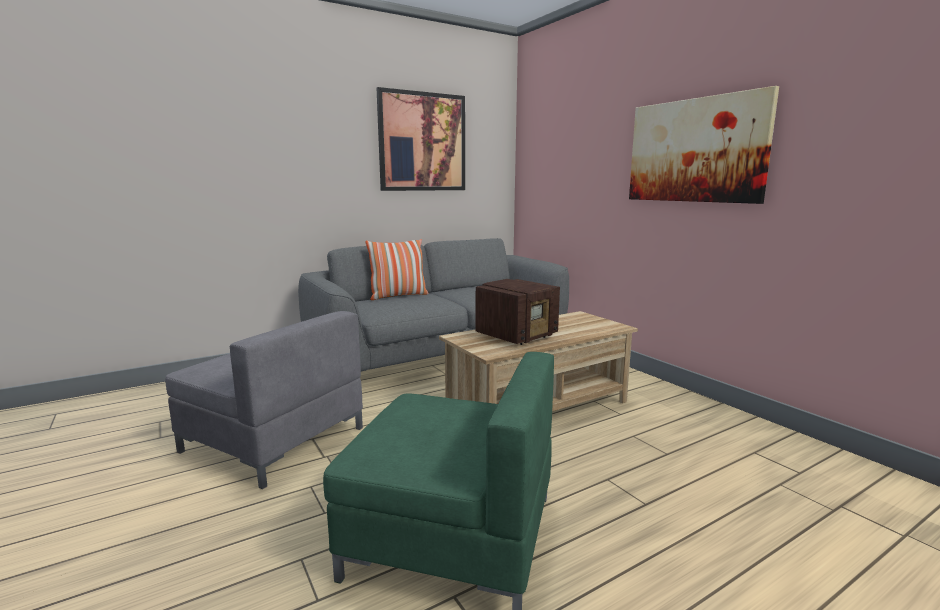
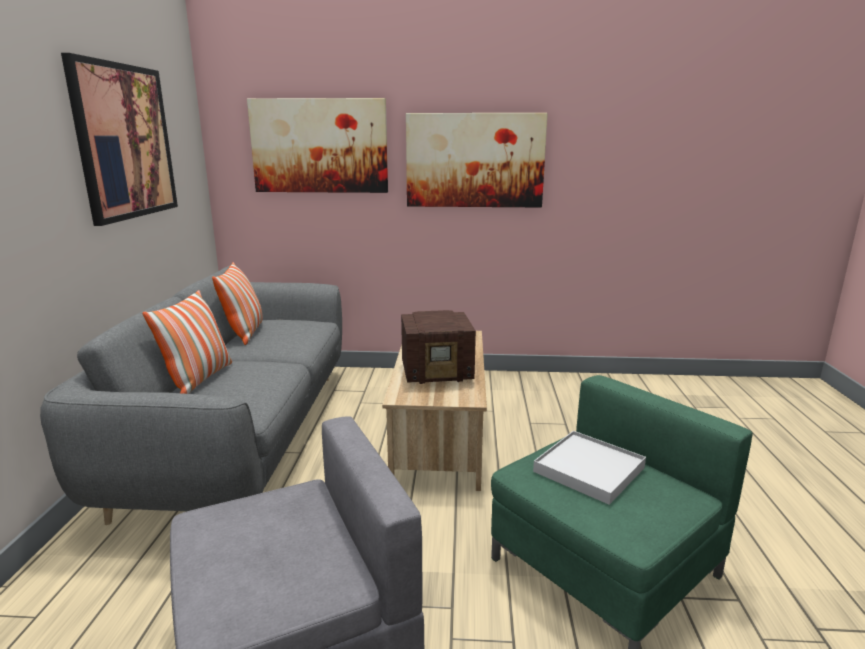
camera: 55 degrees left, 5 degrees up
(448, 421) = (589, 470): none -> white tray
(476, 286) = (245, 333): none -> pillow
(518, 335) = (438, 373): radio -> radio turned 90 degrees clockwise
(576, 145) = (319, 146): none -> picture

